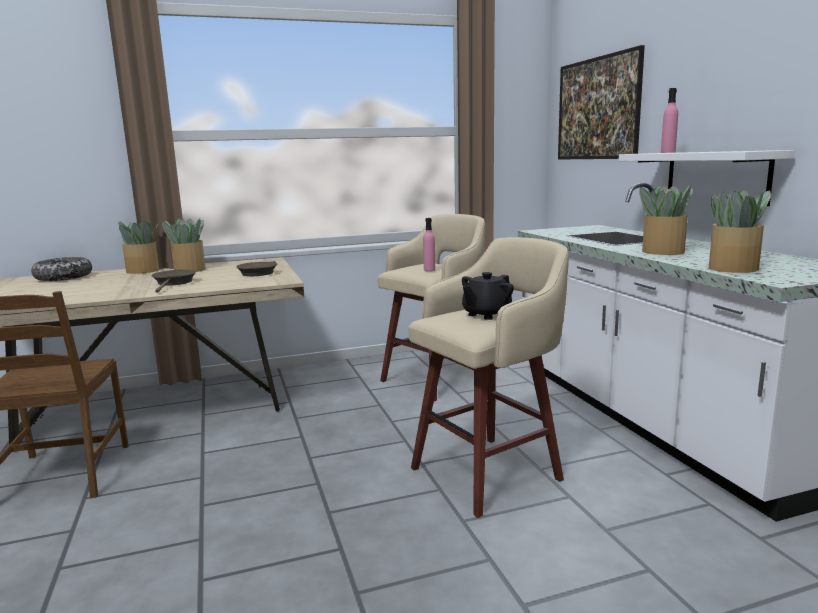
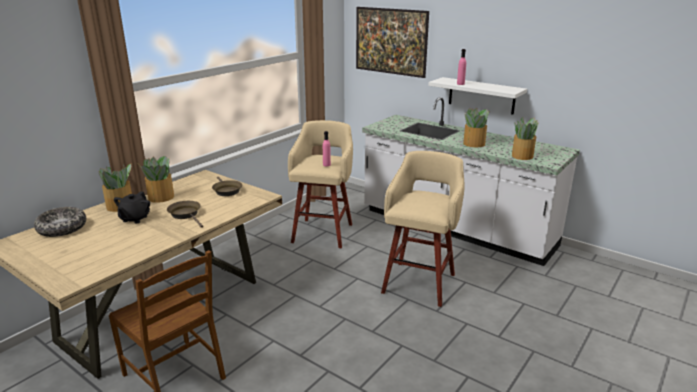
camera: 35 degrees left, 10 degrees up
(486, 314) = (424, 200): black teapot -> black teapot (134, 218)

